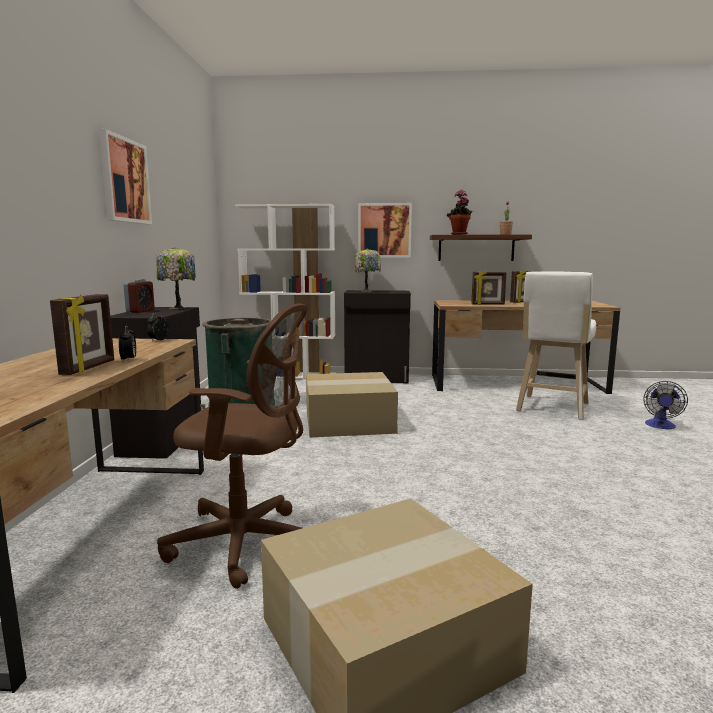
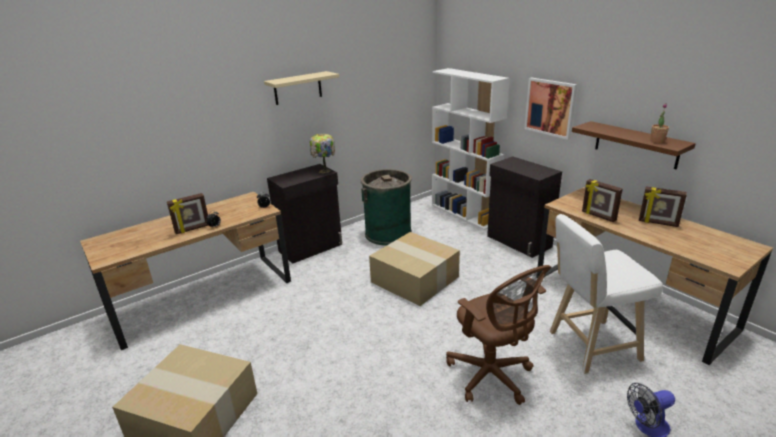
camera: 50 degrees right, 15 degrees up
(125, 181) = (298, 88): picture -> beige shelf
(140, 311) = (299, 172): alarm clock -> none
(247, 543) = (237, 336): brown office chair -> brown office chair (492, 377)
(367, 291) = (521, 163): table lamp -> none
(459, 234) = (606, 130): potted plant -> none

